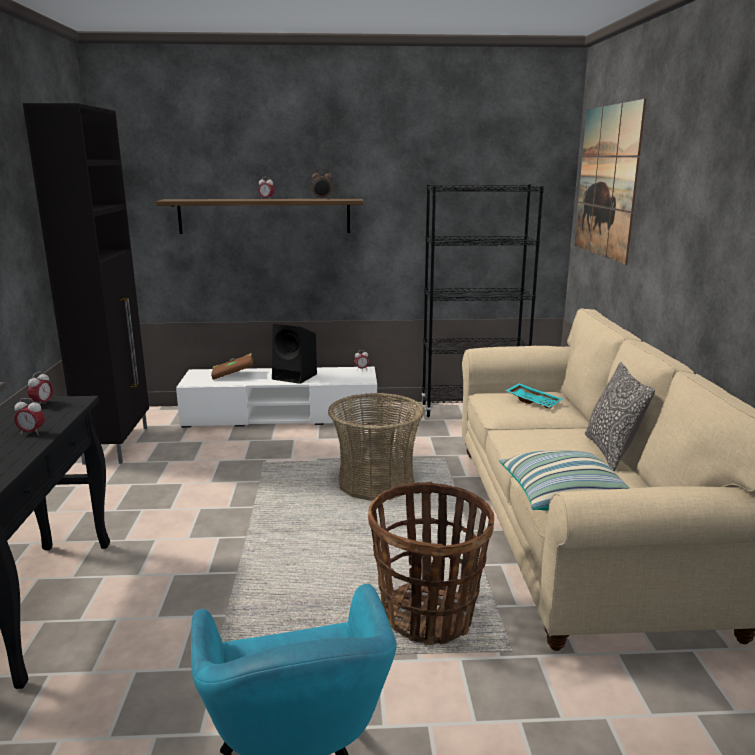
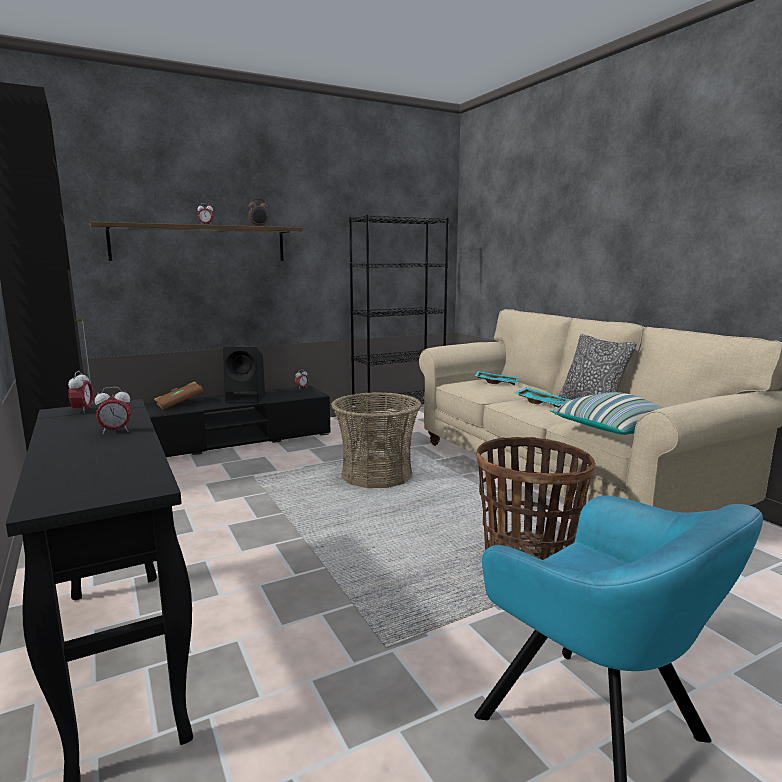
camera: 25 degrees left, 5 degrees down
(281, 416) = (232, 440): white tv stand -> black tv stand
(549, 440) = (541, 403): none -> turquoise tray
(607, 181) = (501, 212): picture -> none

